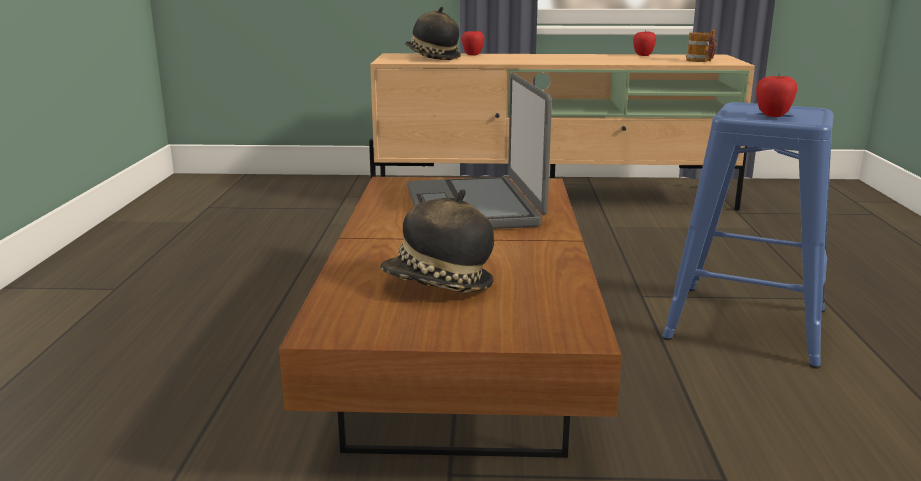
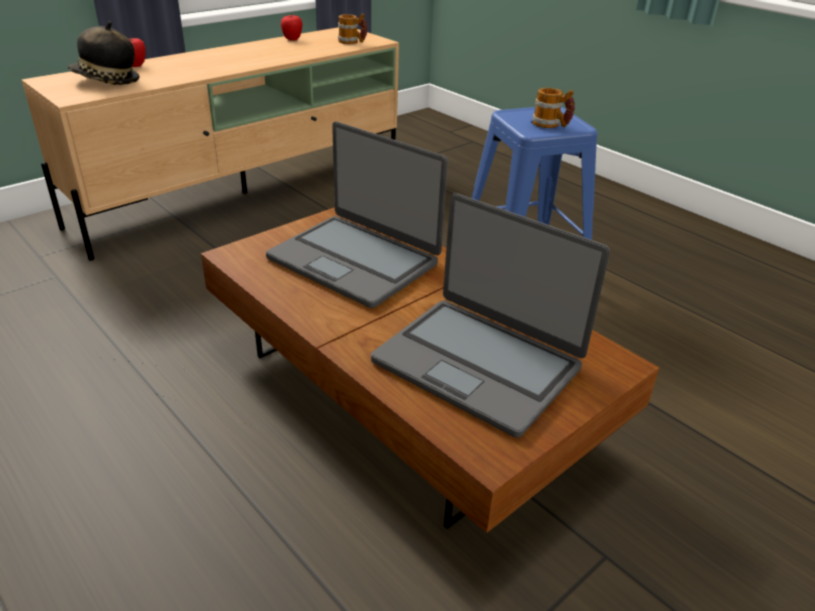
camera: 45 degrees left, 15 degrees up
(438, 285) = (478, 363): hat -> laptop
(773, 115) = (551, 125): apple -> mug

